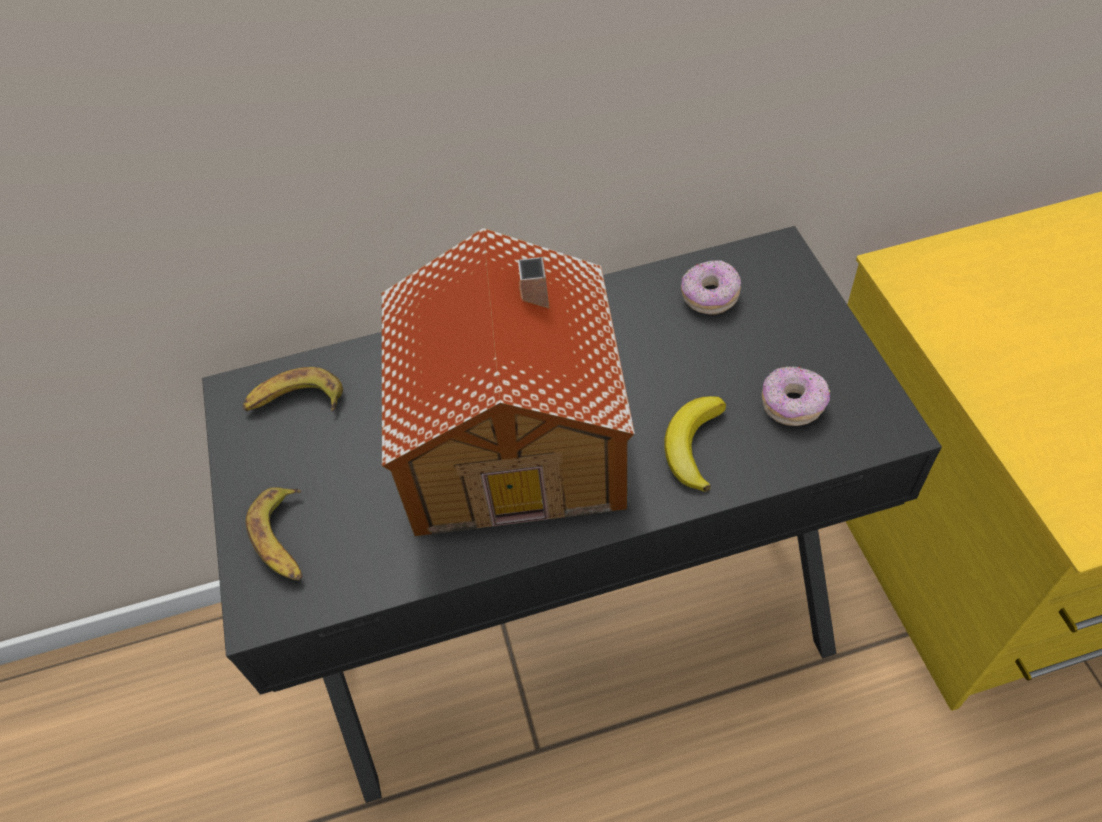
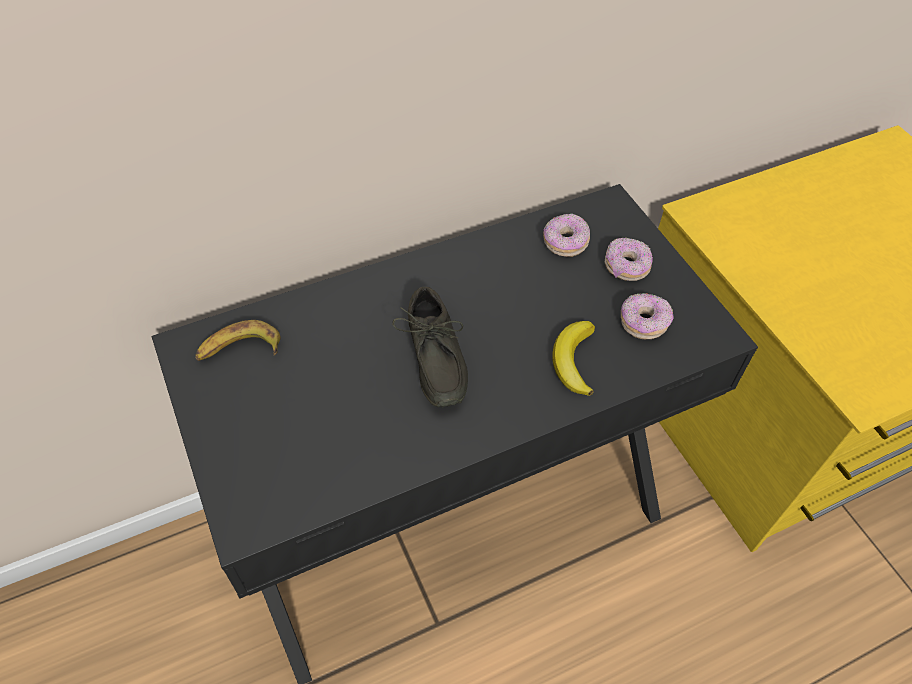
camera: 15 degrees left, 0 degrees up
(284, 540) = (253, 466): banana -> none
(516, 432) = (431, 361): toy house -> grey shoe
(783, 332) = (626, 267): none -> donut

